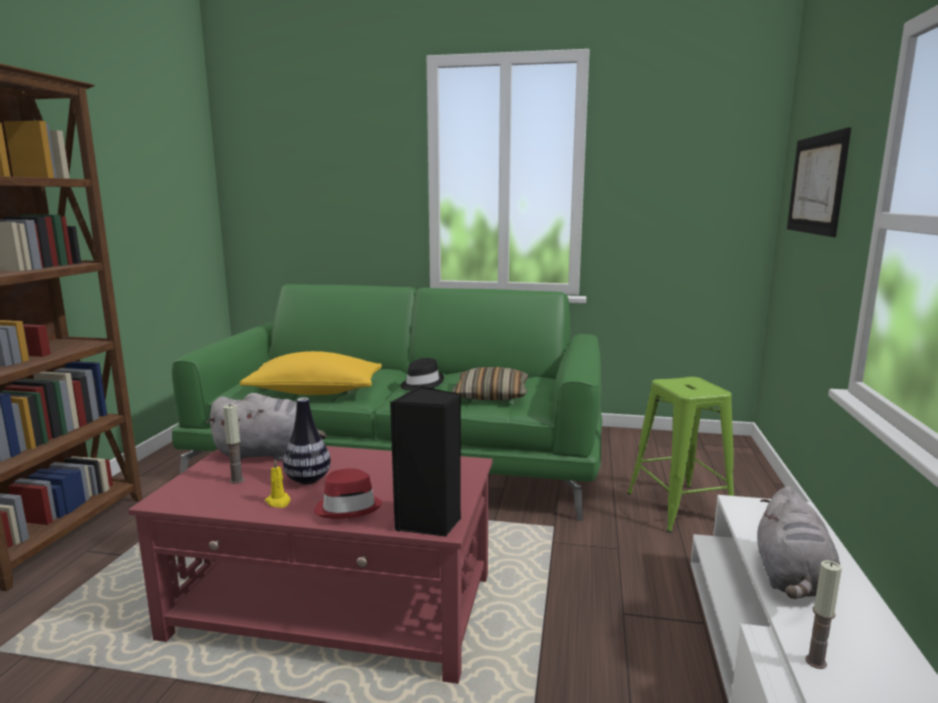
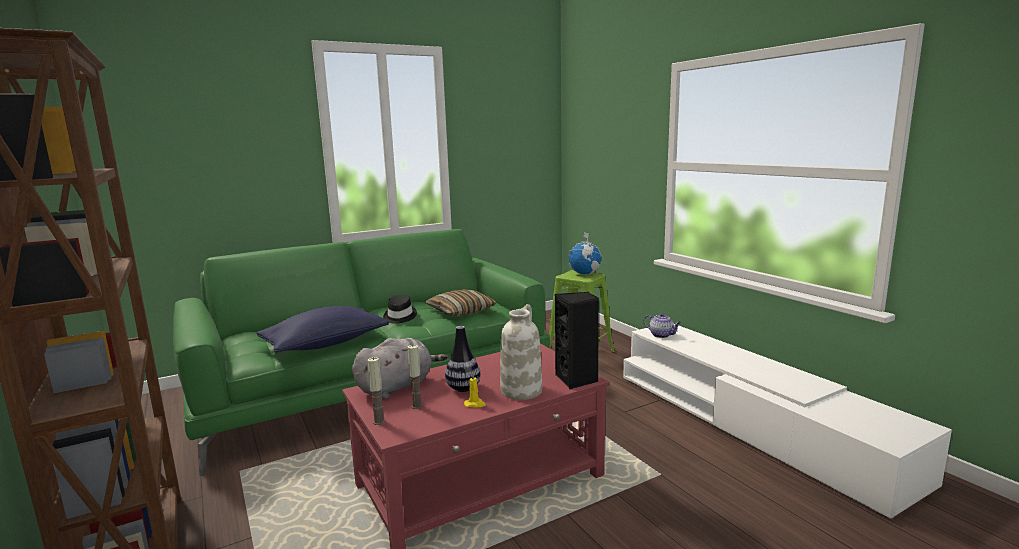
camera: 40 degrees left, 0 degrees up
(315, 392) = (325, 344): yellow pillow -> blue pillow
(348, 507) = (521, 390): red hat -> white vase
(702, 385) = (585, 273): none -> globe
(757, 517) = (662, 335): none -> teapot
(792, 579) = (709, 353): grey plush toy -> none
(815, 662) = (757, 377): candle -> candle (379, 422)
(816, 184) = (604, 144): picture -> none

